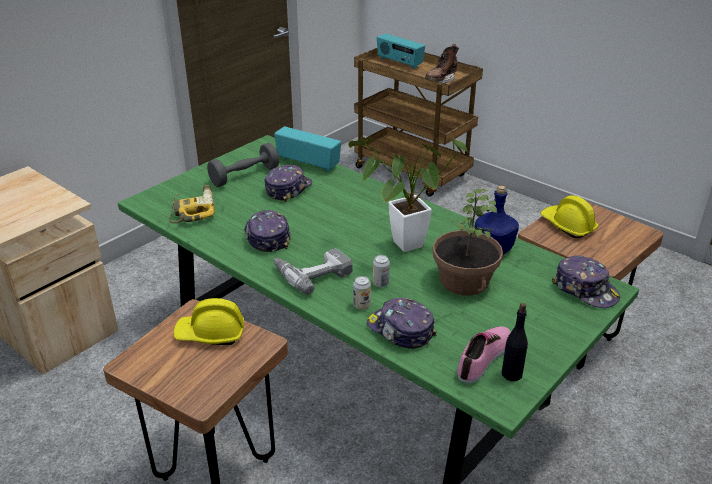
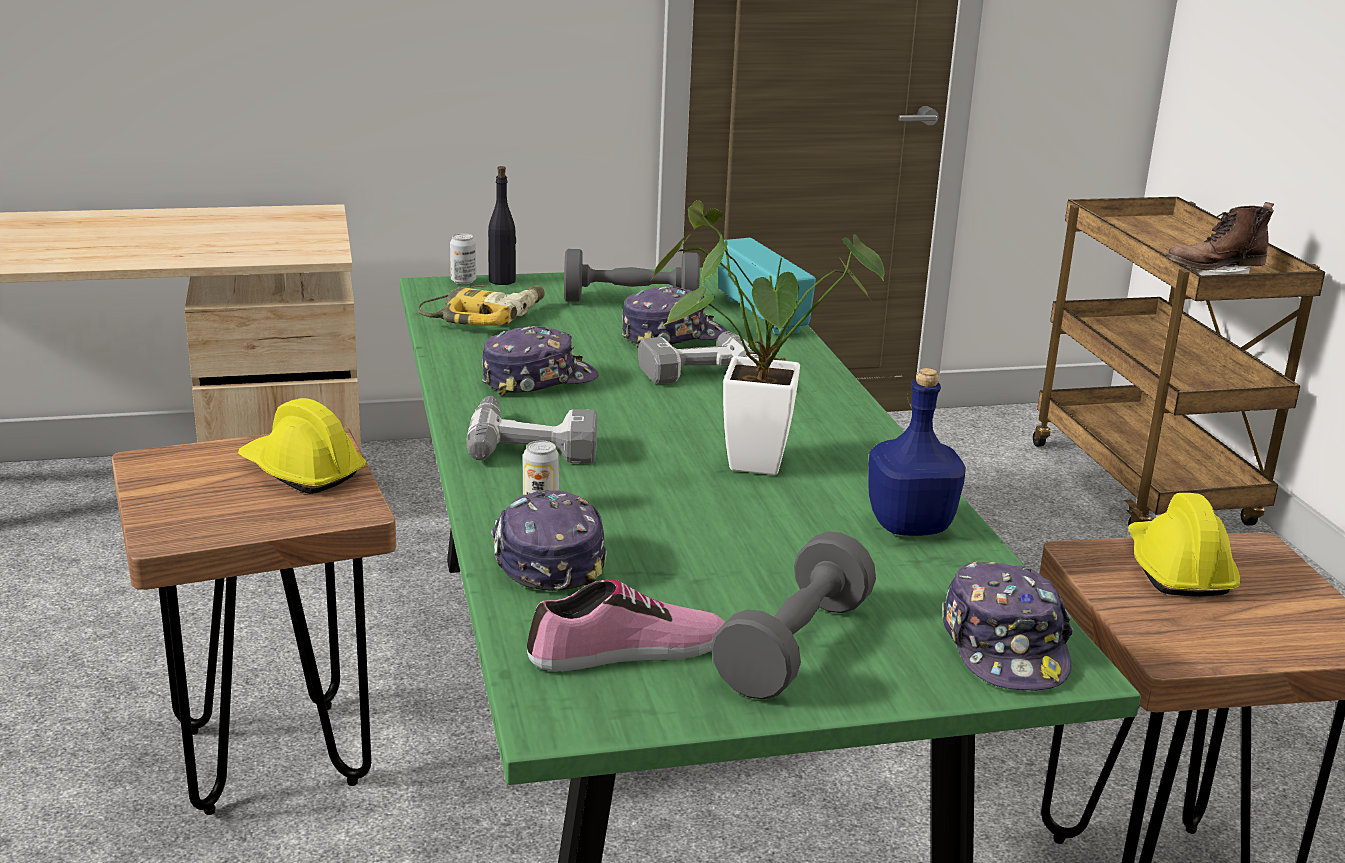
camera: 35 degrees right, 10 degrees down
(267, 237) = (538, 379): cap -> cap turned 45 degrees clockwise
(332, 207) = (706, 378): none -> power drill
(380, 283) = (620, 493): can -> can (463, 281)
(399, 63) = (1165, 233): radio -> none
(463, 281) = (773, 543): potted plant -> none
(511, 374) = (639, 692): black bottle -> black bottle (502, 281)
(530, 325) = (794, 647): none -> grey dumbbell

